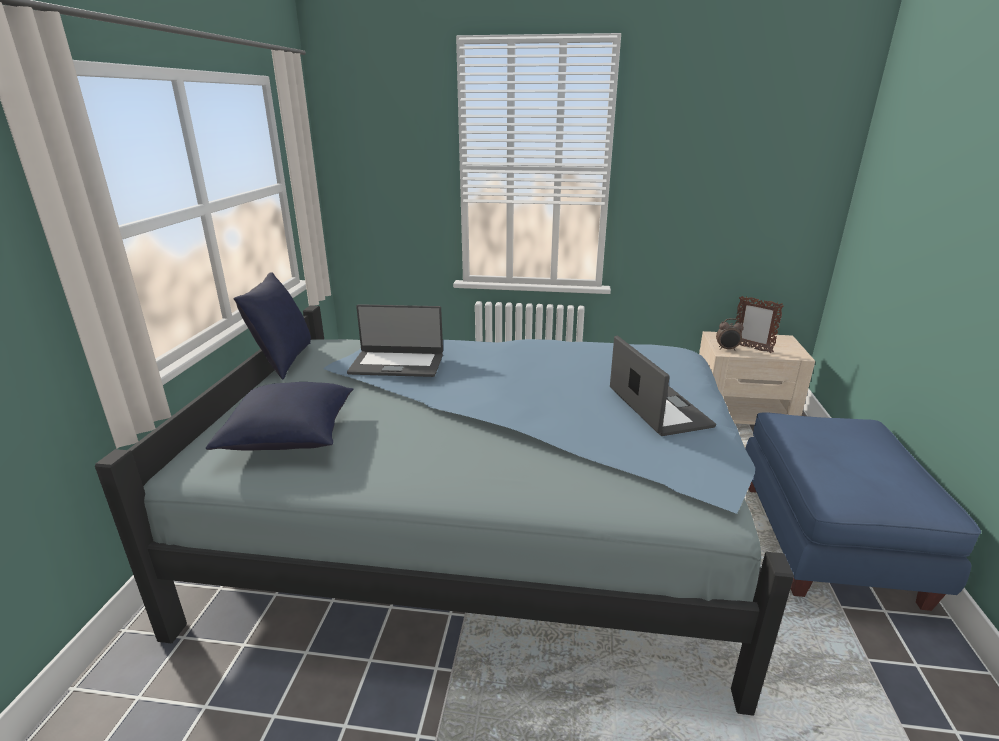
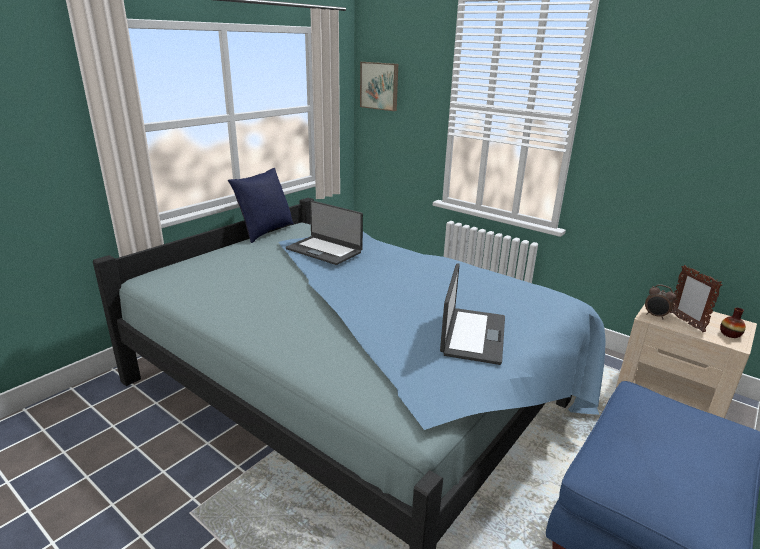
camera: 30 degrees right, 0 degrees up
(291, 437) = (213, 278): blue pillow -> none
(356, 151) = (380, 86): none -> picture
(787, 349) = (730, 334): none -> vase

